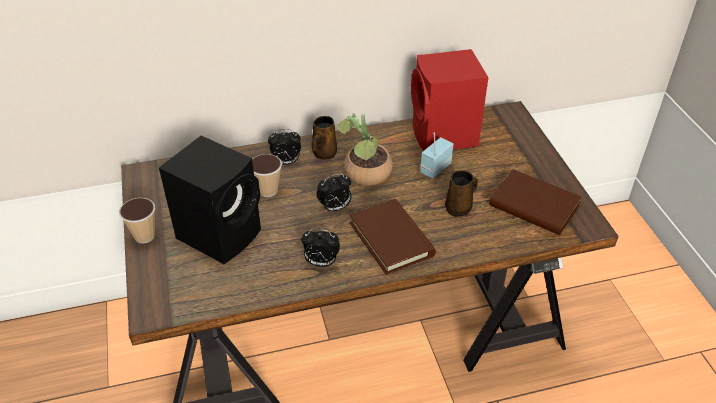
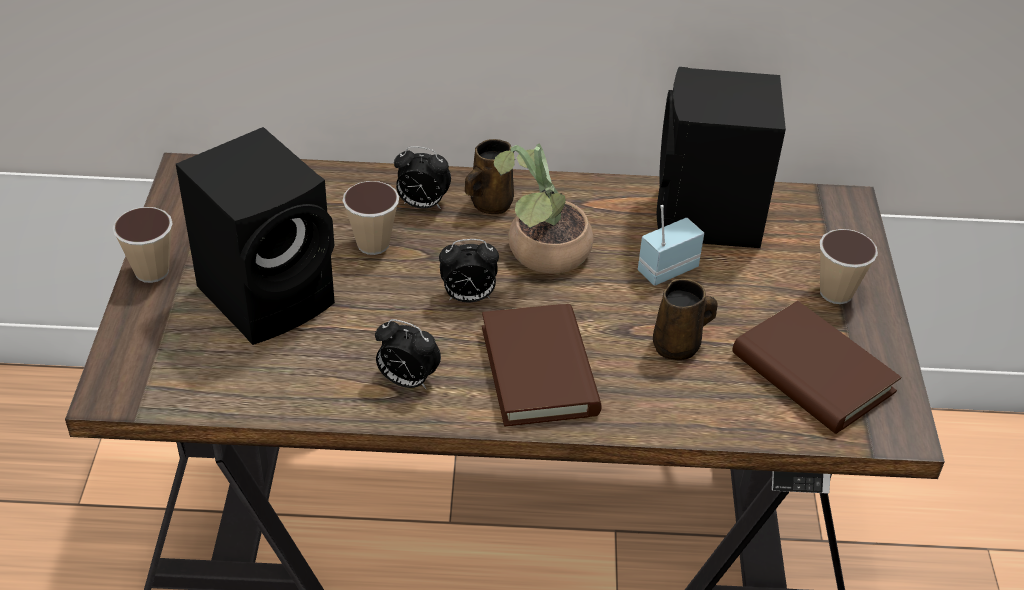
camera: 15 degrees right, 0 degrees up
(444, 136) = (707, 219): red speaker -> black speaker
(527, 161) = (836, 293): none -> cup

